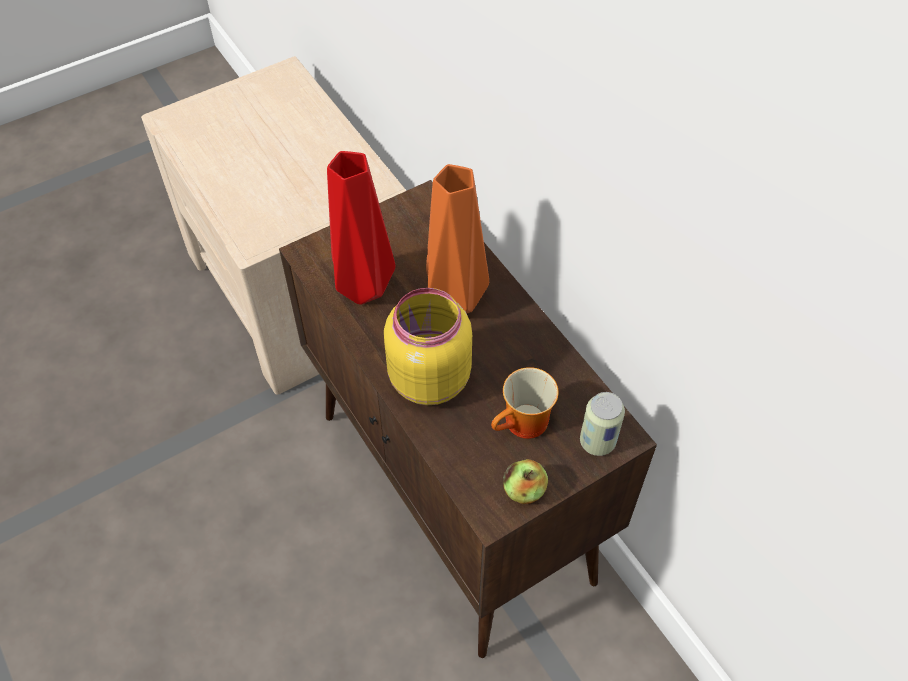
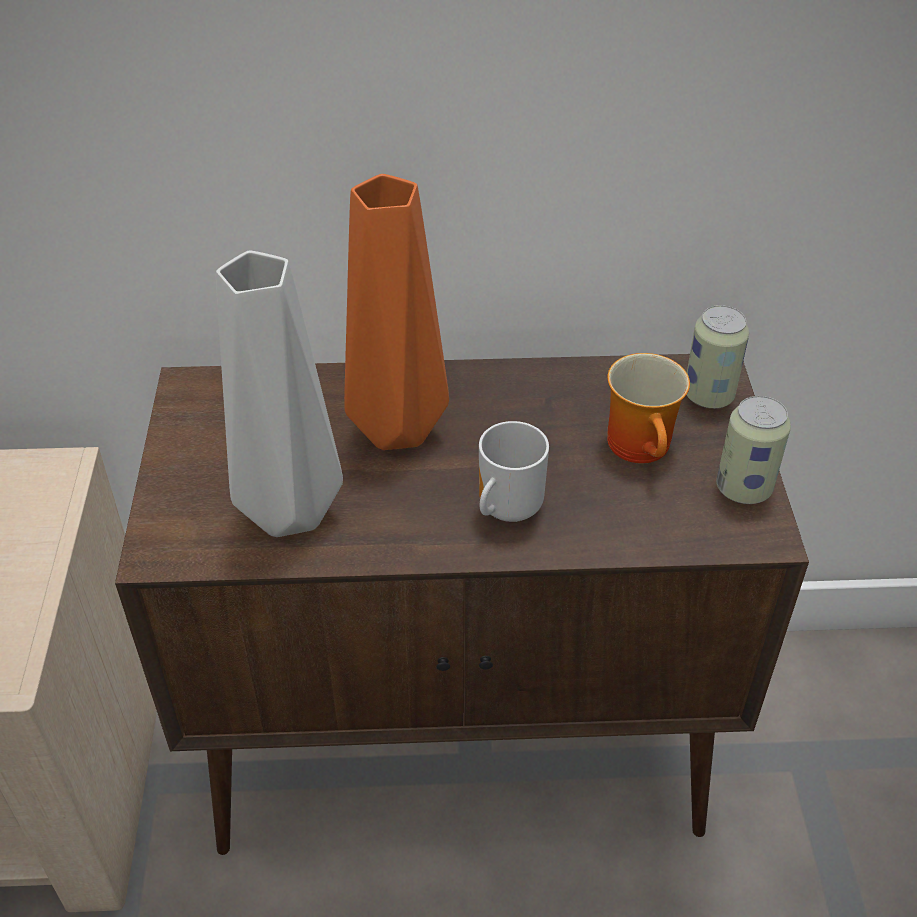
camera: 60 degrees left, 10 degrees down
(361, 290) = (290, 516): red vase -> grey vase
(426, 379) = (505, 510): yellow jar -> mug
(524, 491) = (743, 488): apple -> can

